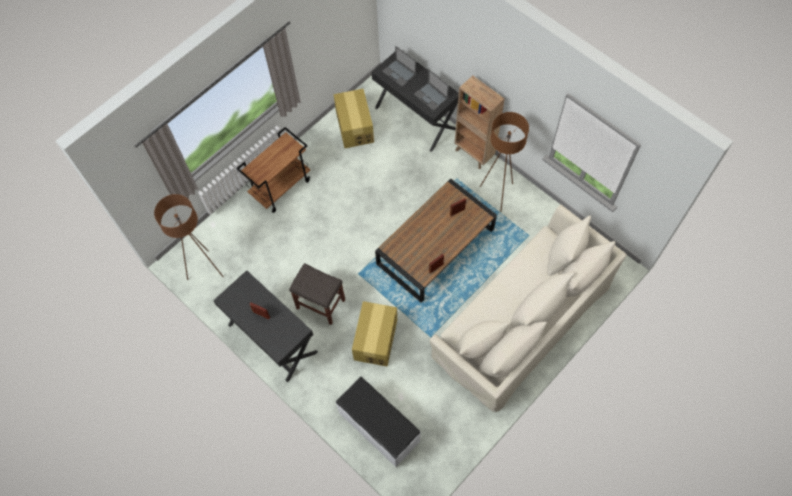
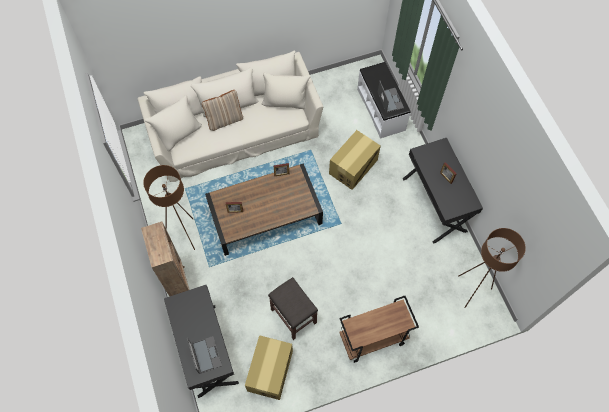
camera: 155 degrees left, 0 degrees up
(321, 304) = (383, 213): grey stool -> grey stool (293, 316)
(431, 96) = (192, 309): laptop -> laptop (390, 100)
(528, 292) = (224, 120): none -> beige pillow

